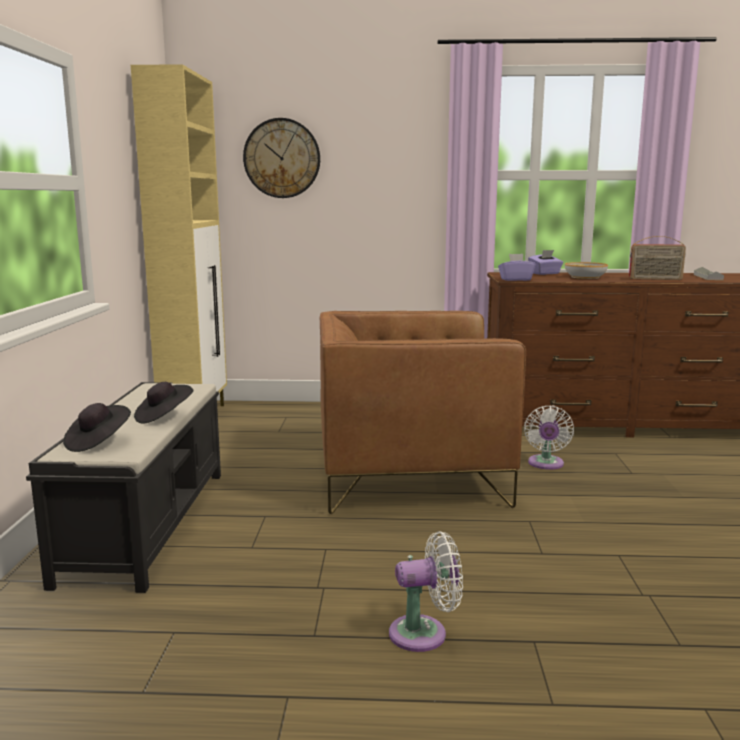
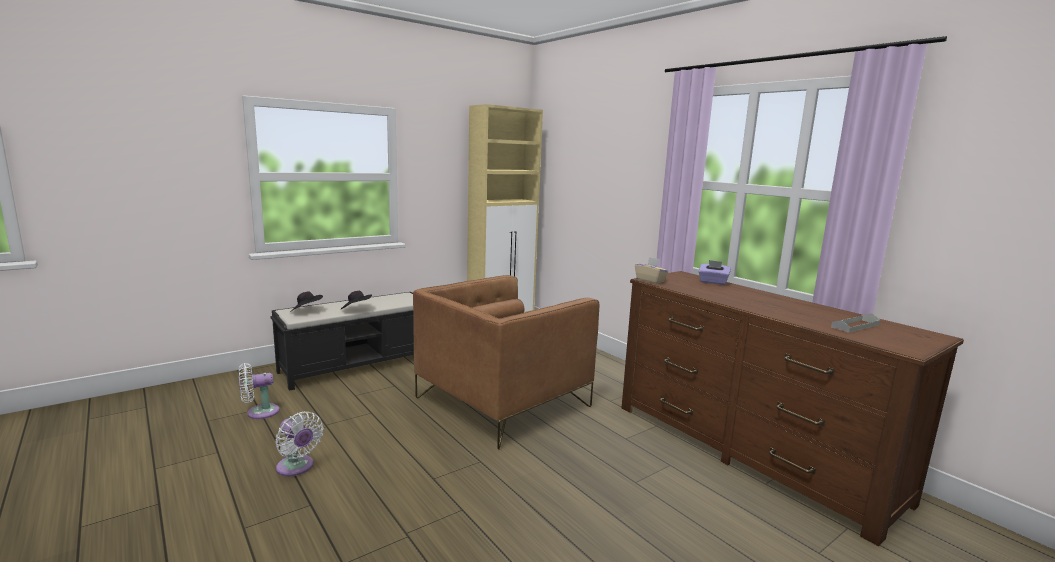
camera: 50 degrees right, 0 degrees up
(282, 158) = (577, 162): wall clock -> none
(409, 475) = (502, 402): brown armchair -> brown armchair turned 90 degrees counterclockwise
(515, 279) = (650, 280): purple tissue box -> beige tissue box
(545, 464) = (594, 442): white fan -> white fan (259, 412)
(585, 277) = (723, 293): bowl -> none
(655, 279) = (776, 311): radio -> none

